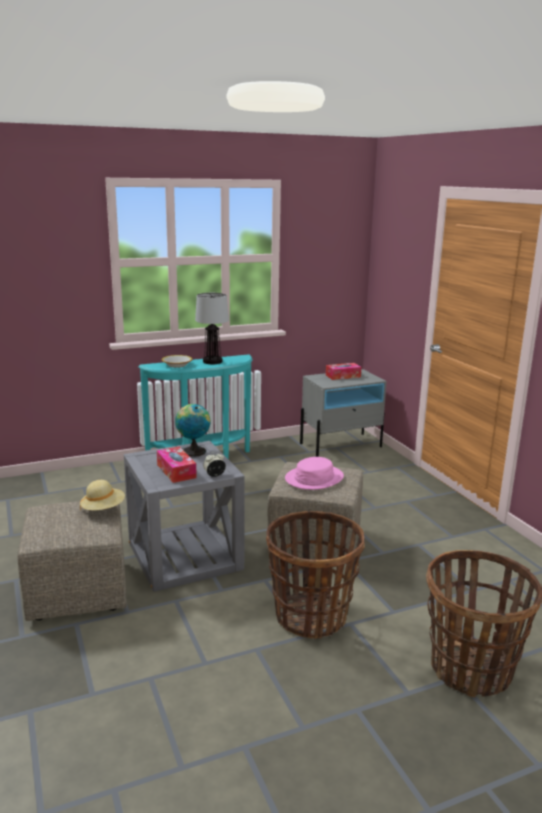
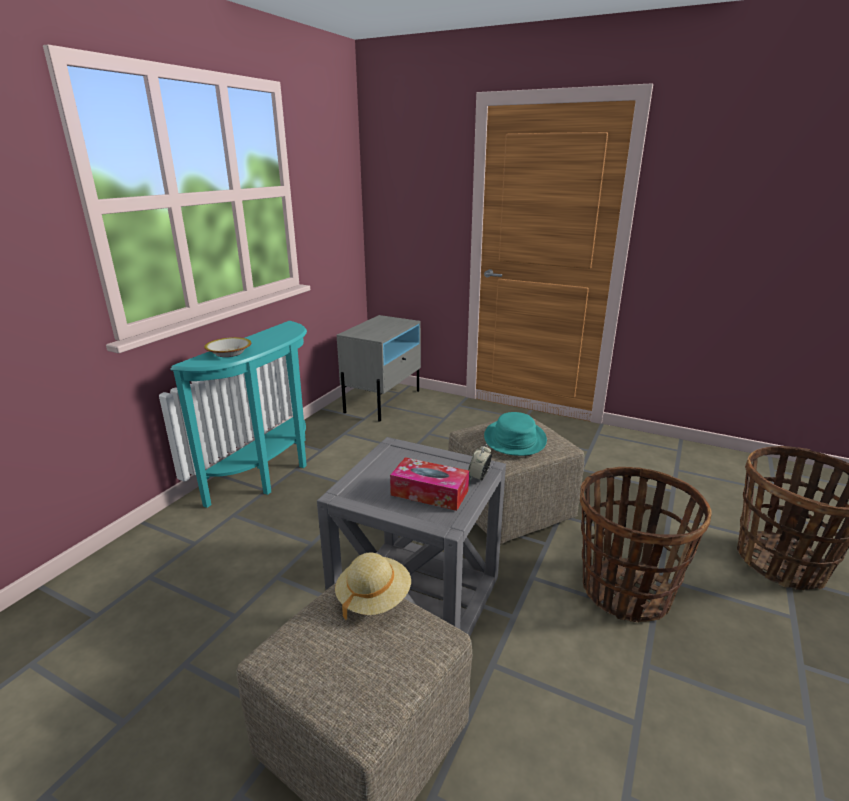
camera: 40 degrees left, 5 degrees up
(193, 451) = (396, 458): globe -> none
(212, 361) = (265, 338): table lamp -> none
(314, 478) = (514, 439): pink hat -> turquoise hat
(343, 376) = (375, 325): tissue box -> none

